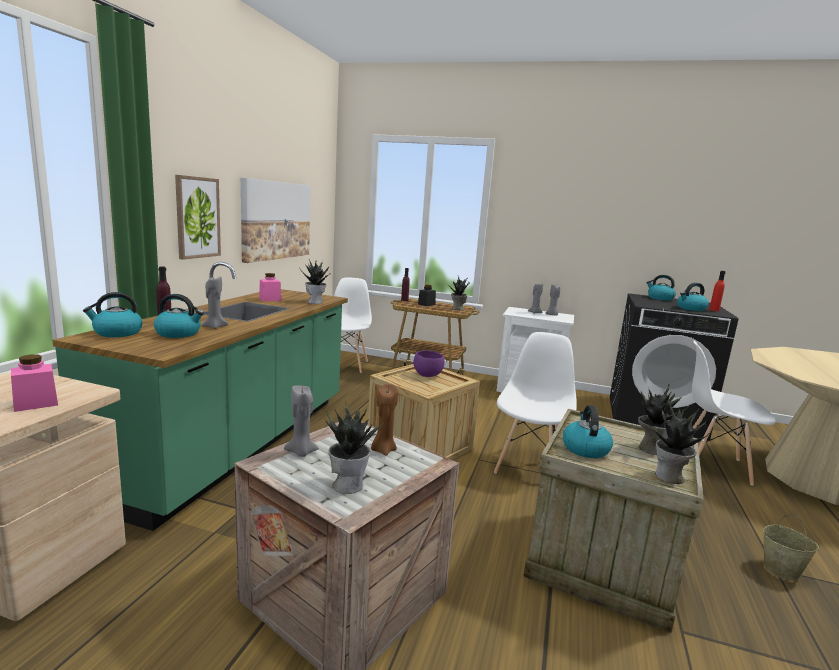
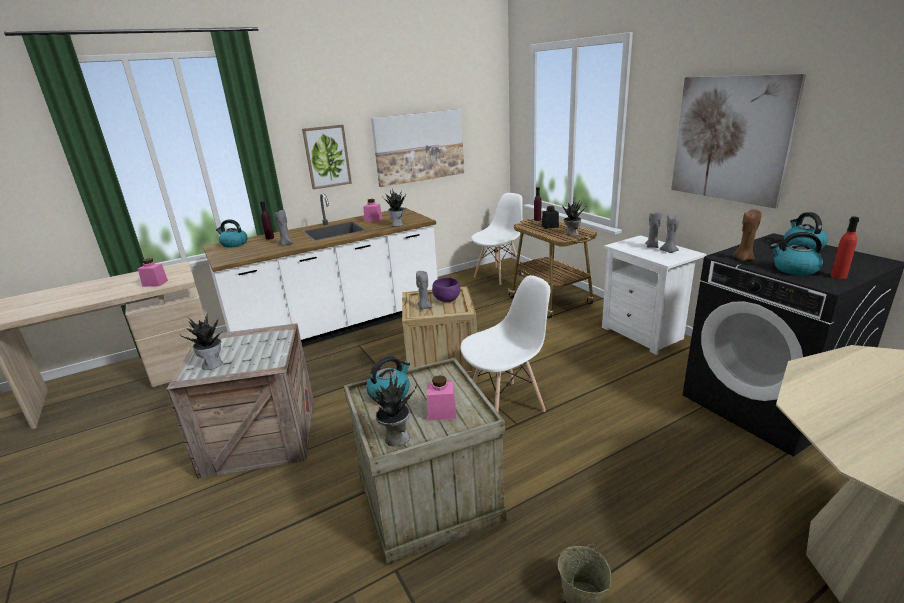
camera: 45 degrees right, 10 degrees up
(179, 333) = (258, 248): kettle -> none
(238, 444) = (339, 326): green counter -> white counter
(301, 452) = (231, 339): grey candle -> grey candle (424, 307)
(383, 450) = (267, 350): brown candle -> brown candle (743, 258)
(588, 227) = (730, 139): none -> picture
(650, 448) = (442, 412): potted plant -> pink jar
(713, 465) = (730, 481): white chair -> none

